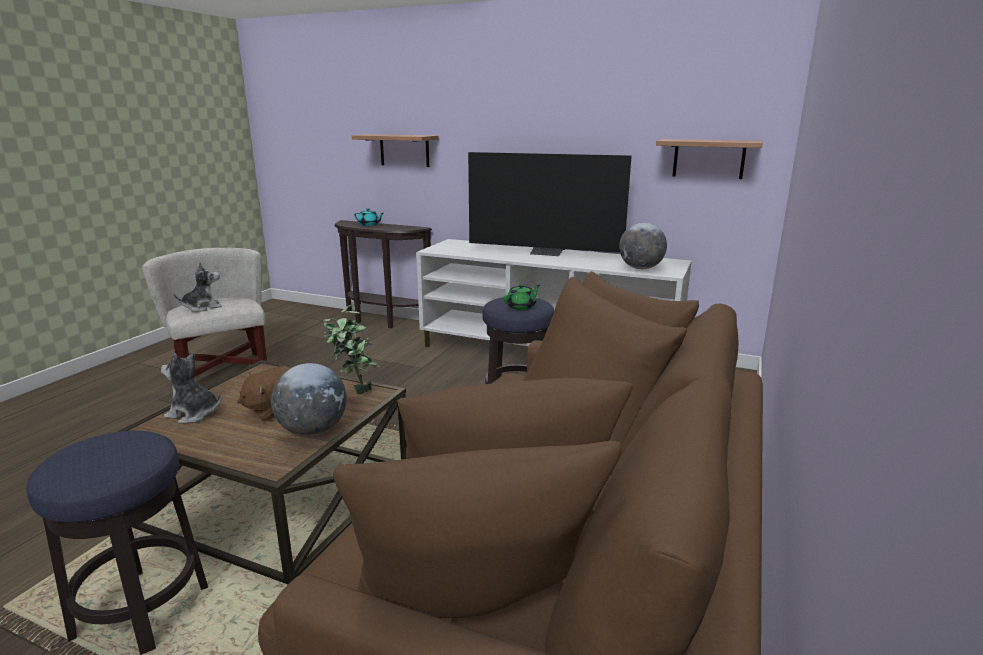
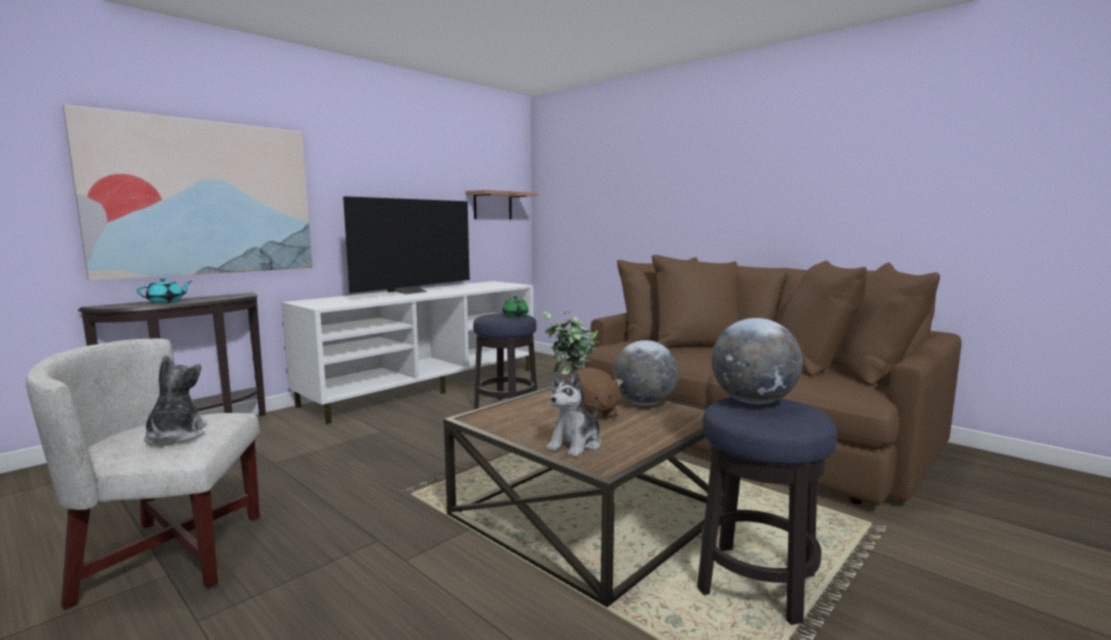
camera: 70 degrees left, 10 degrees down
(404, 150) = (204, 198): shelf -> picture
(640, 268) = (497, 286): globe -> globe (753, 402)

